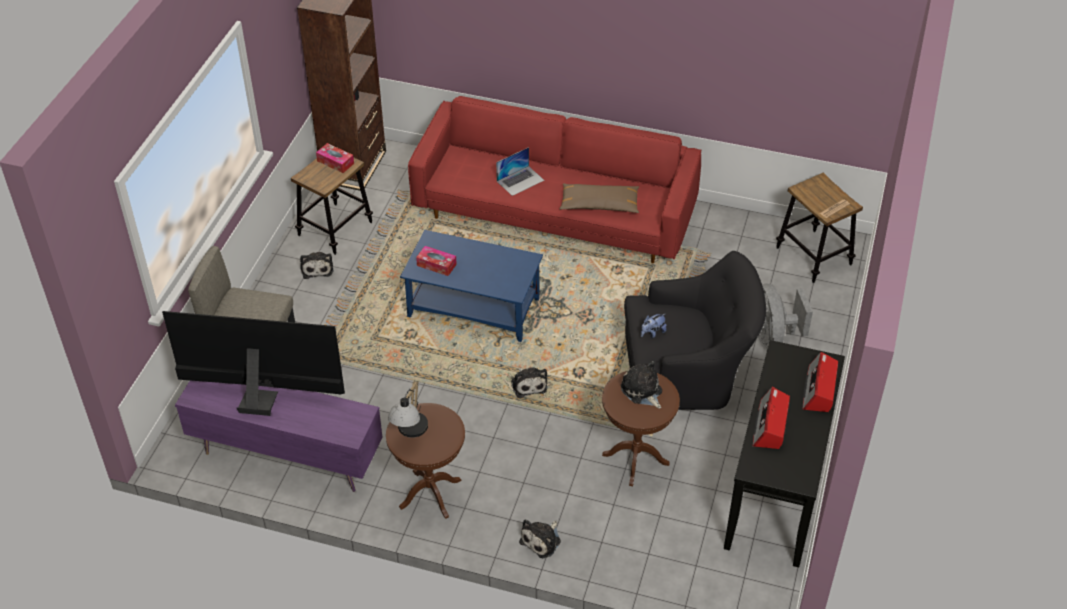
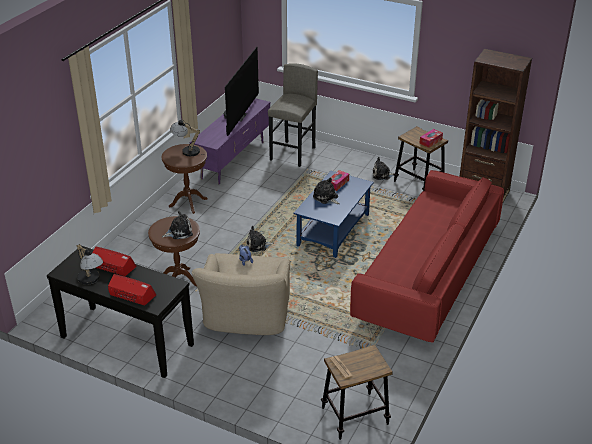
camera: 100 degrees right, 10 degrees down
(520, 180) = (424, 228): laptop -> none
(542, 540) = (136, 237): plush toy -> plush toy (326, 198)
(599, 204) = (393, 262): brown pillow -> none
(688, 371) = (246, 317): black armchair -> beige armchair
(772, 337) = (266, 369): grey fan -> none
(808, 441) = (91, 281): none -> table lamp

